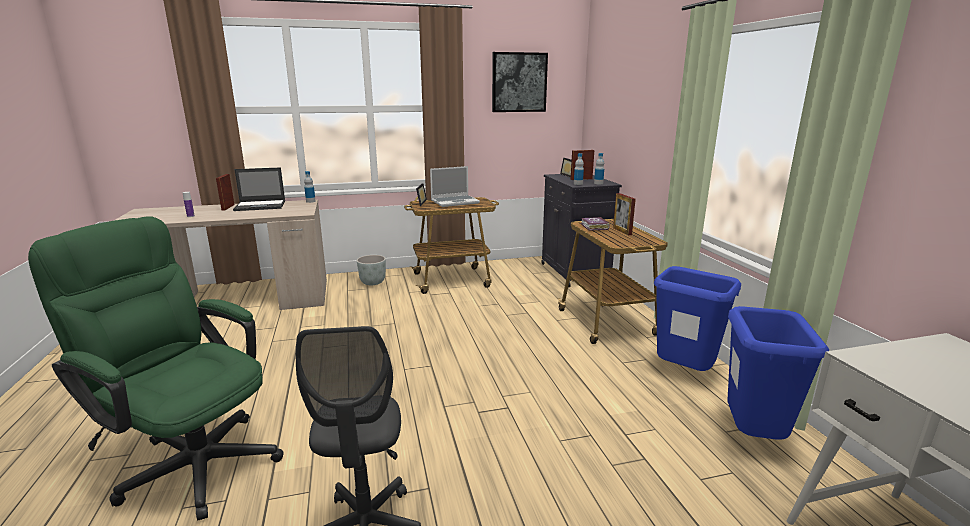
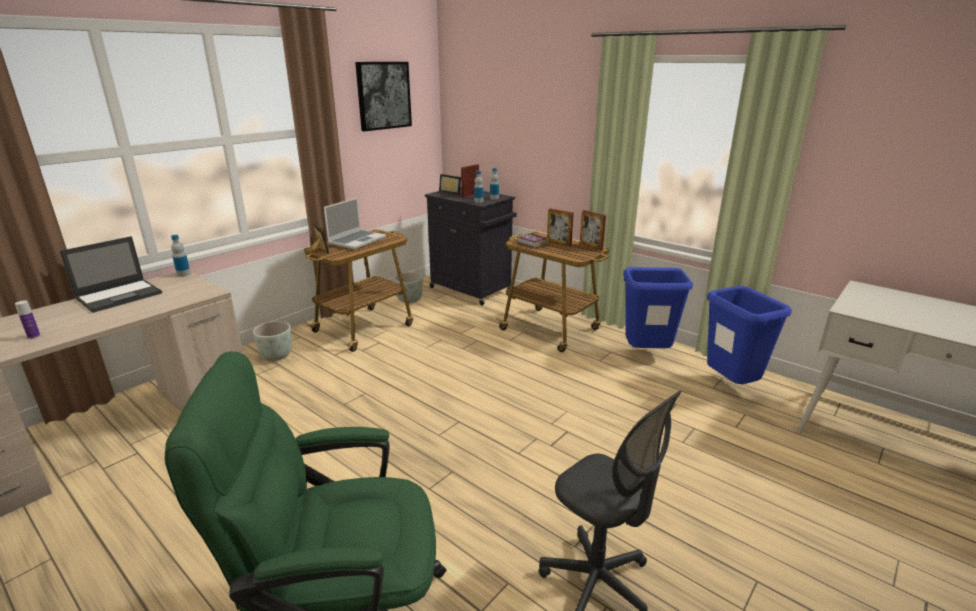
camera: 35 degrees left, 5 degrees up
(228, 207) = (69, 309): picture frame -> picture frame (591, 246)
(512, 269) = (409, 300): none -> grey planter

